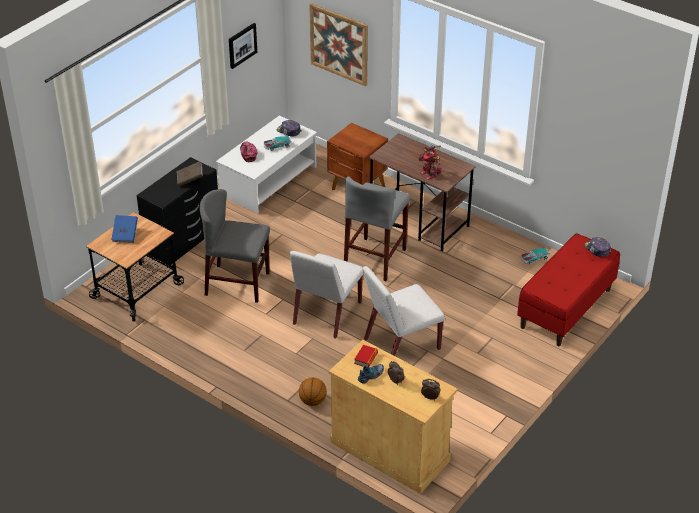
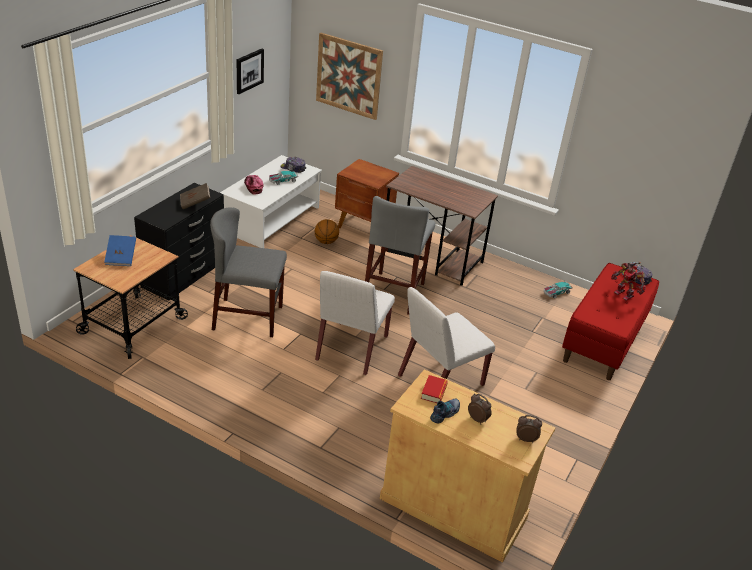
camera: 10 degrees left, 5 degrees down
(312, 401) = (350, 447): basketball -> basketball (326, 242)
(429, 174) = (453, 201): toy robot -> toy robot (624, 294)

